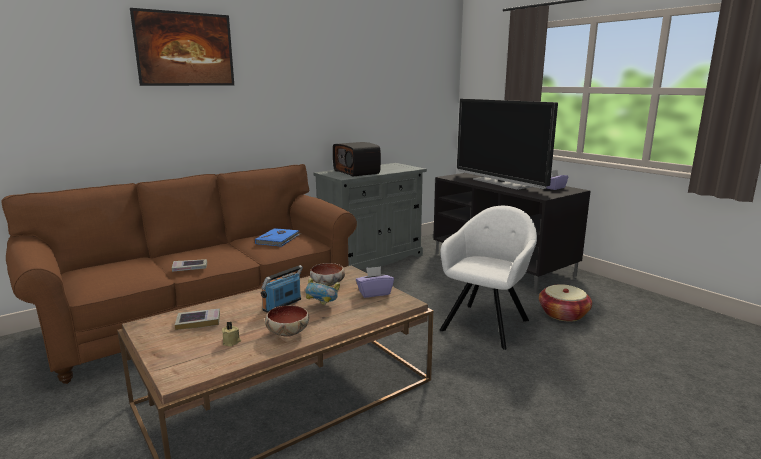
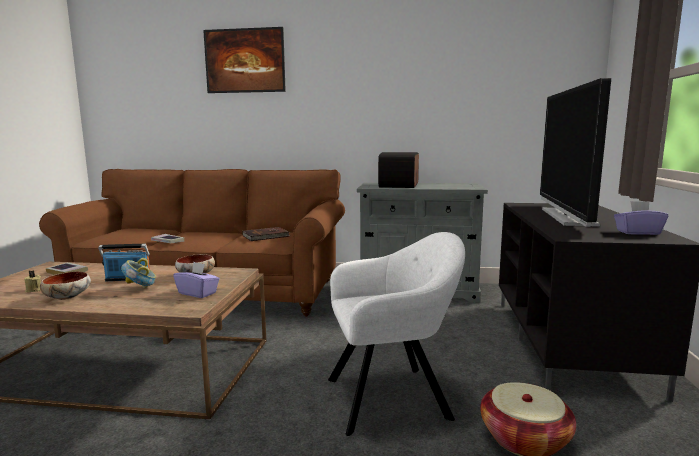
camera: 45 degrees right, 5 degrees down
(278, 239) = (266, 236): blue book -> brown book

